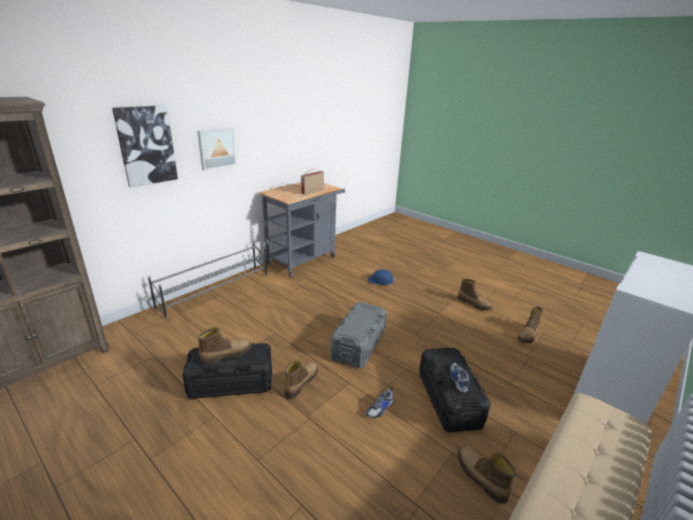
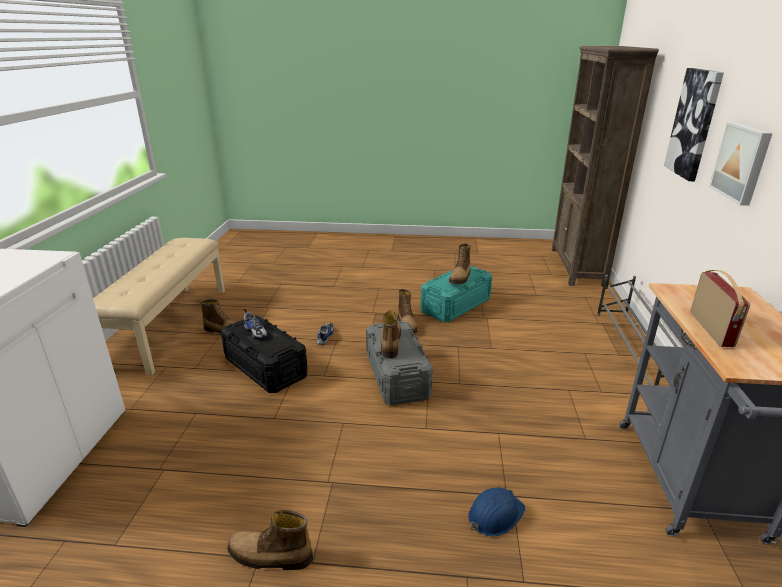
camera: 145 degrees right, 0 degrees up
(231, 382) = (455, 305): black storage box -> turquoise storage box
(528, 335) = (151, 518): boot -> boot (390, 343)

